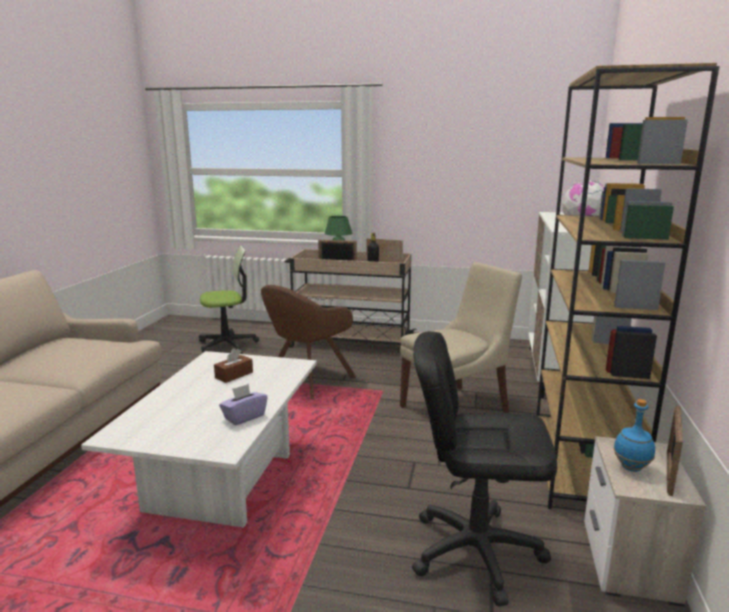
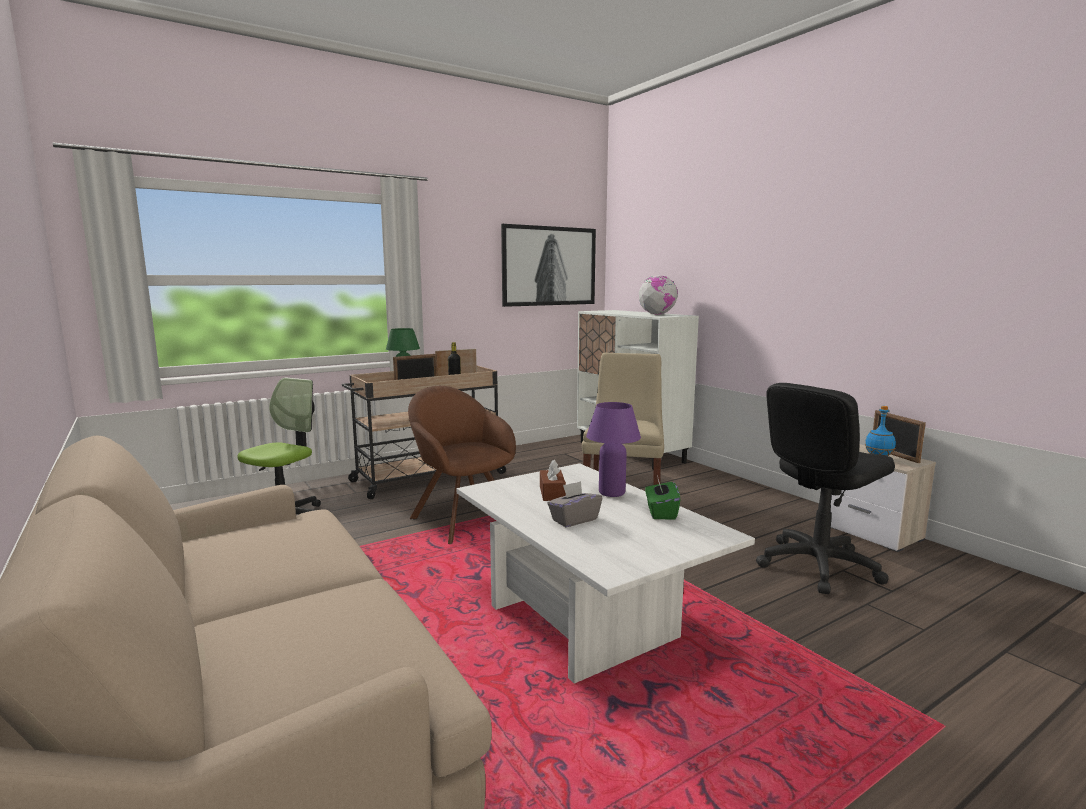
camera: 45 degrees left, 5 degrees down
(190, 397) = (574, 520): none -> grey tissue box
(244, 417) = (661, 512): purple tissue box -> green tissue box
(263, 390) = (612, 493): none -> purple table lamp
(307, 381) = (461, 519): brown armchair -> brown armchair turned 150 degrees clockwise
(519, 161) = (549, 266): none -> picture
(582, 467) = (759, 499): brown bookcase -> none

